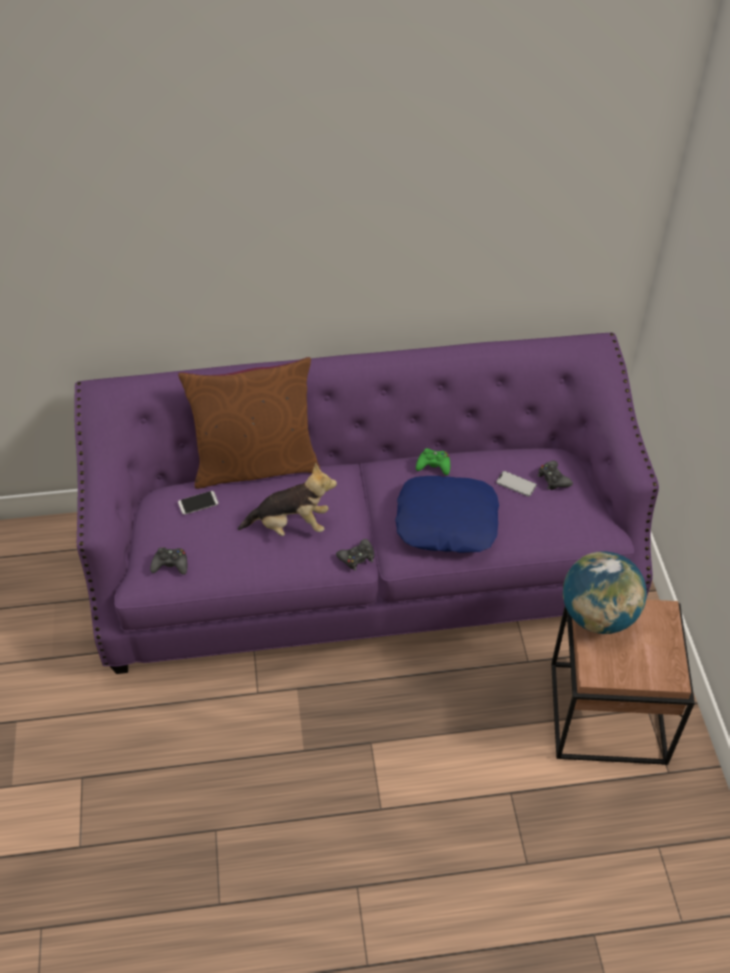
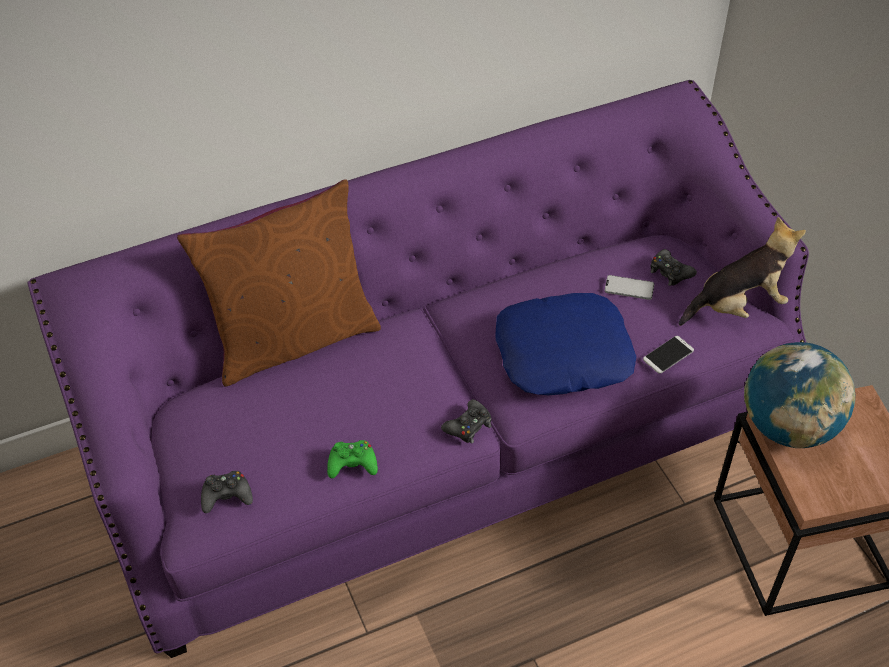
camera: 15 degrees left, 0 degrees up
(198, 503) = (236, 405): phone -> phone (668, 355)
(291, 525) = (369, 405): plush toy -> plush toy (737, 306)
(433, 465) = (520, 288): green game controller -> green game controller (352, 463)

